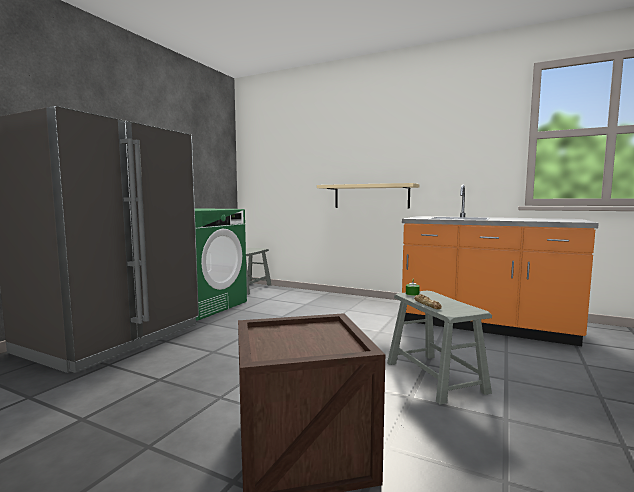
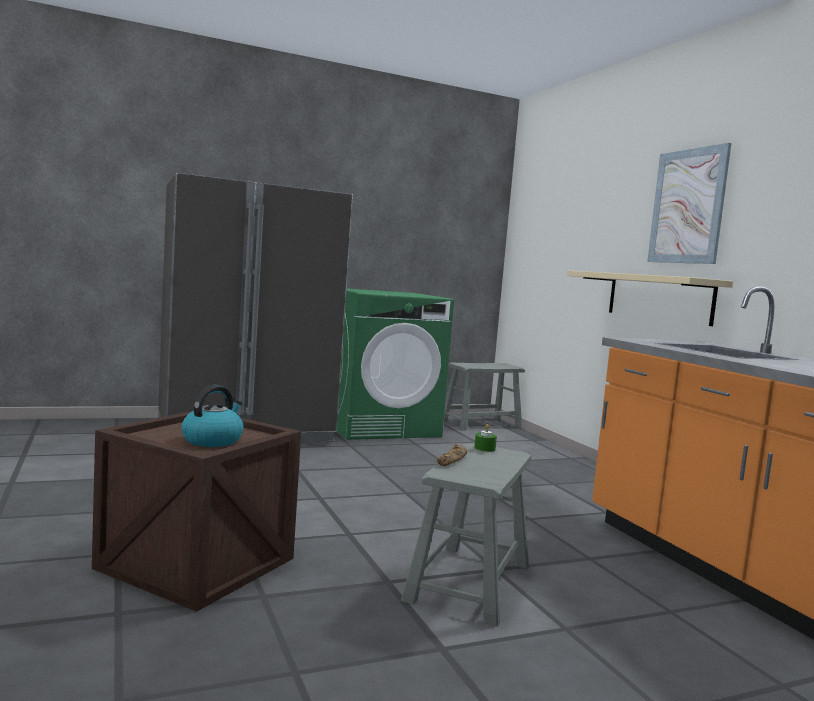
camera: 40 degrees right, 0 degrees up
(318, 340) = (213, 440): none -> kettle
(384, 146) = (687, 206): none -> picture

